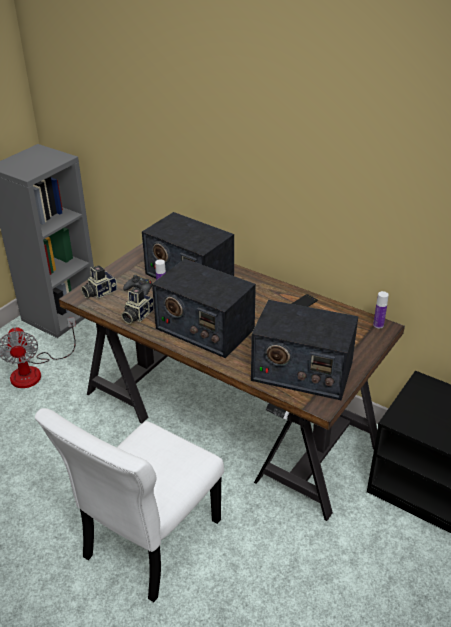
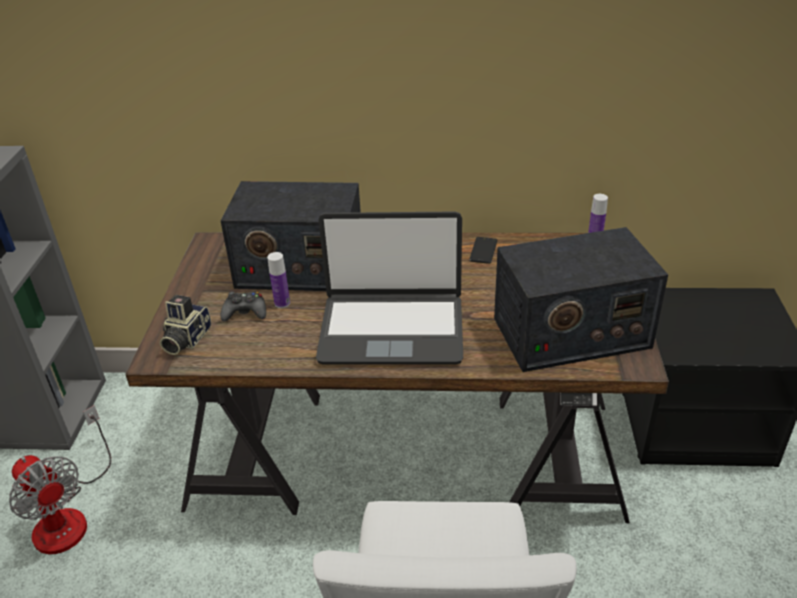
camera: 30 degrees left, 0 degrees up
(137, 315) = (277, 350): camera -> none
(204, 328) = (391, 329): radio -> laptop

